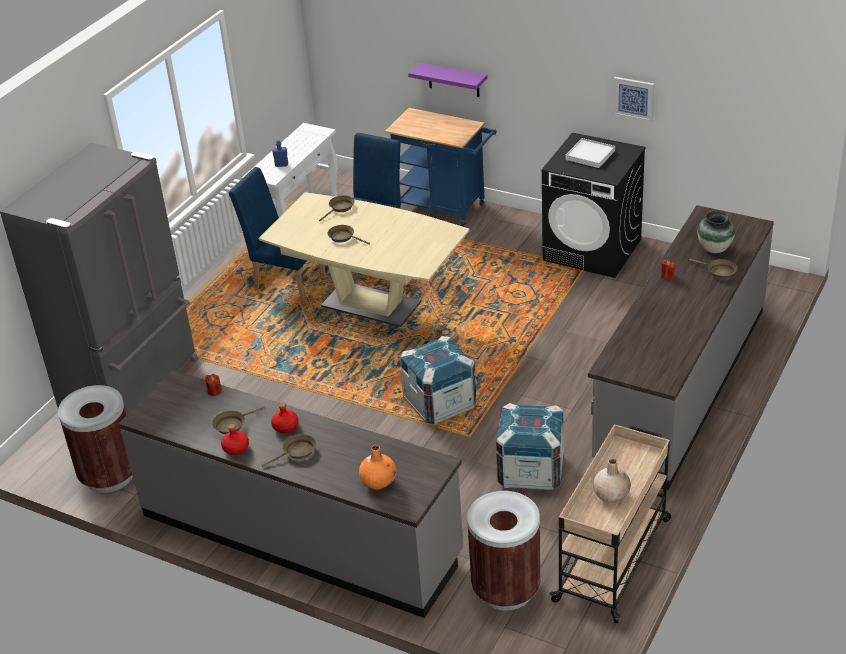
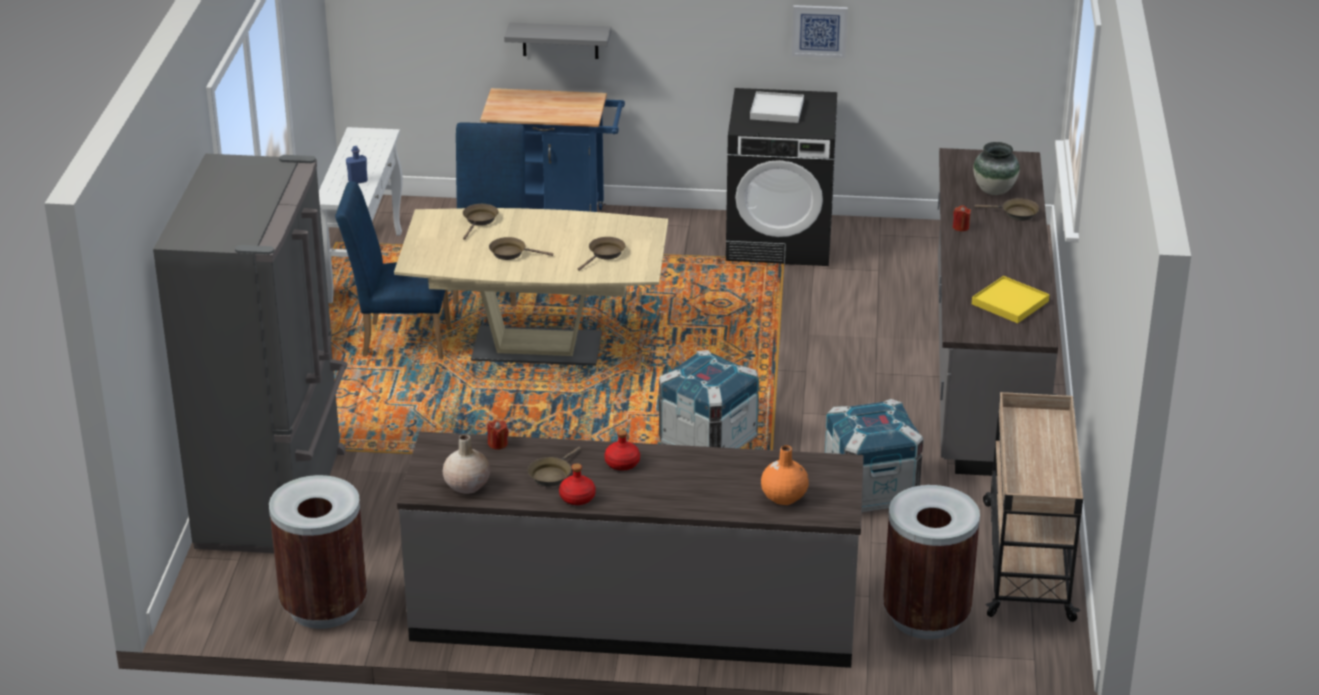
camera: 25 degrees left, 5 degrees down
(297, 452) = (659, 487): brown frying pan -> brown frying pan (605, 254)
(453, 80) = (560, 40): purple shelf -> grey shelf
(611, 495) = (1040, 465): beige vase -> beige vase (467, 485)
(662, 349) = (1010, 303): none -> yellow tray

